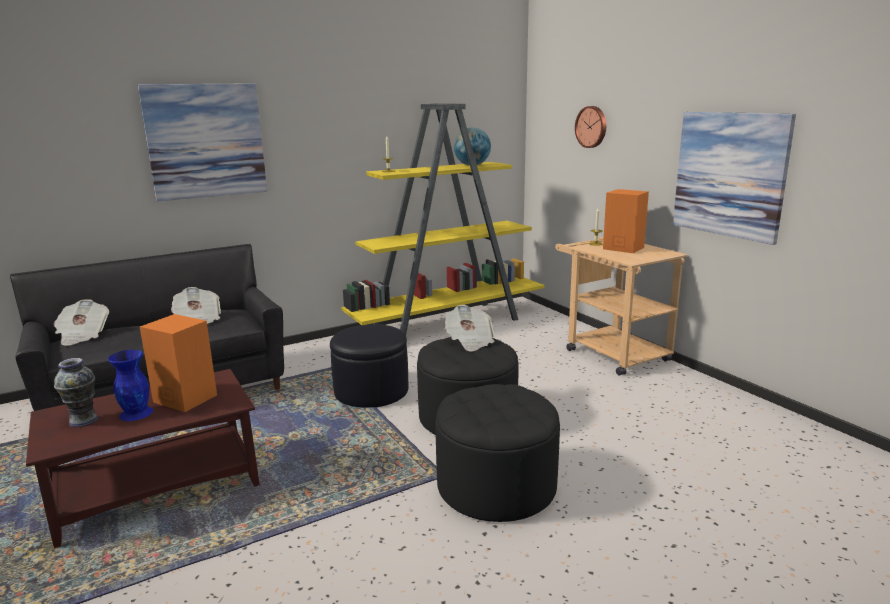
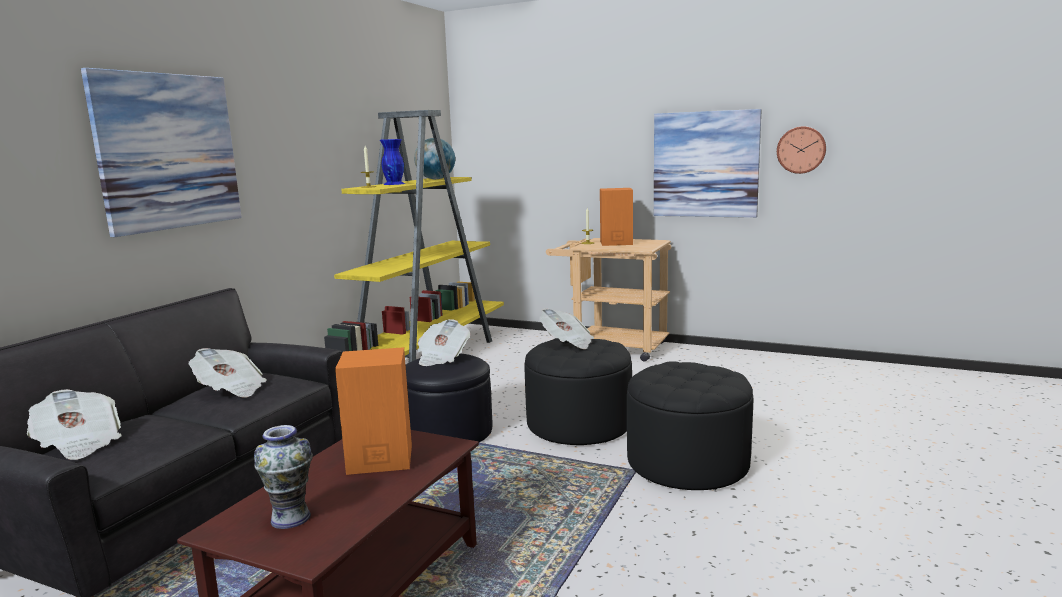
camera: 35 degrees left, 5 degrees down
(137, 413) = (349, 489): blue vase -> blue vase (394, 184)
(374, 329) = (442, 358): none -> newspaper
(592, 127) = (545, 135): wall clock -> wall clock (801, 150)

